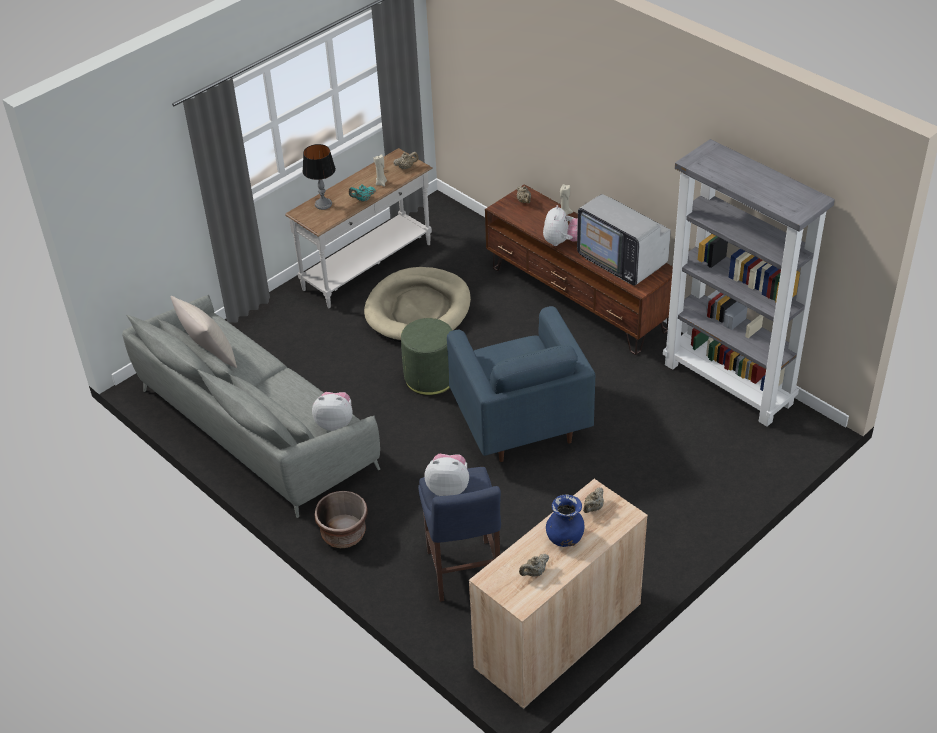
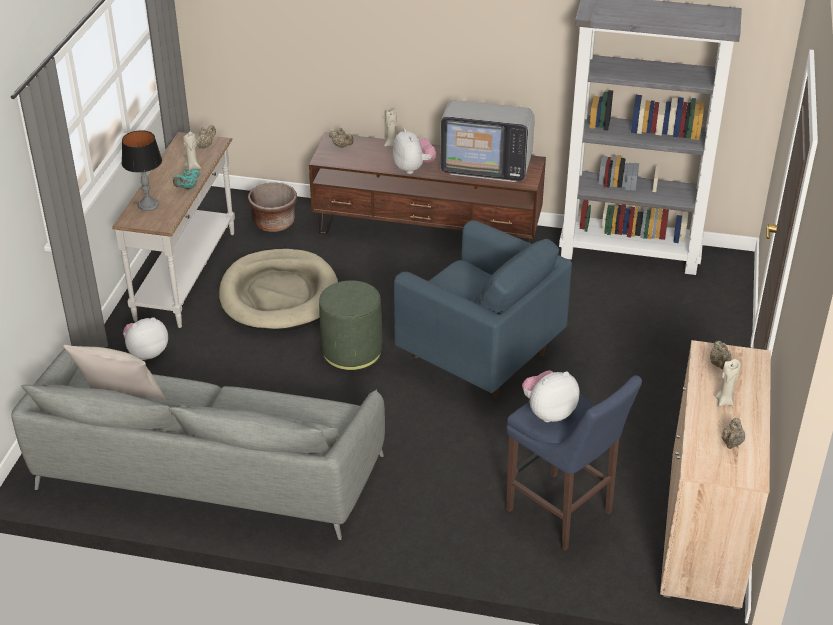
camera: 35 degrees left, 5 degrees down
(335, 422) = (333, 415): plush toy -> plush toy (147, 352)
(343, 534) = (405, 532): brown planter -> brown planter (274, 223)
(565, 538) = (724, 401): blue vase -> beige candle

